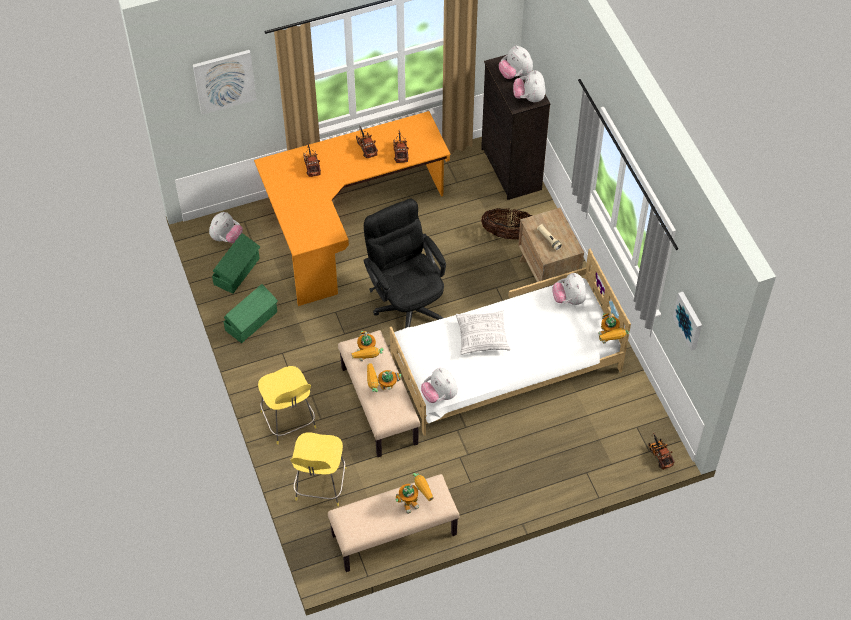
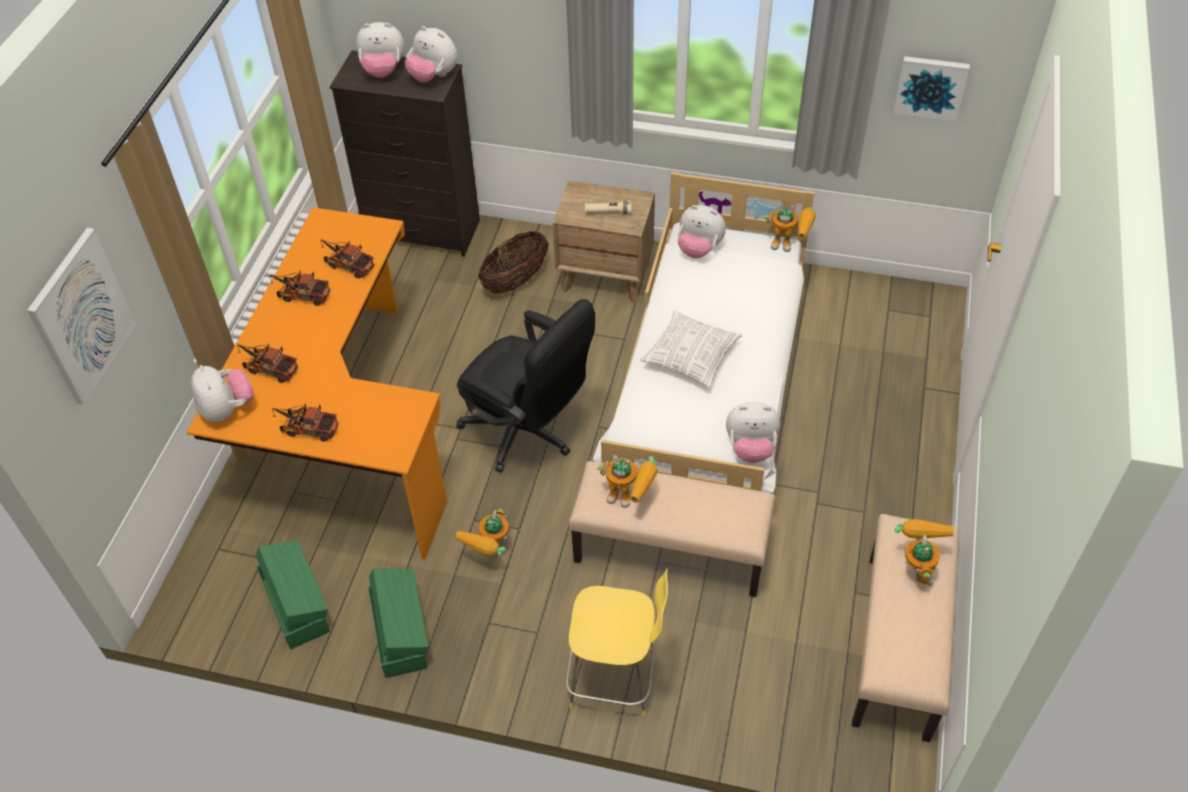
camera: 55 degrees left, 5 degrees down
(226, 238) = (224, 587): plush toy -> plush toy (227, 409)
(320, 486) = (756, 696): yellow stool -> none
(381, 390) = (697, 508): toy robot -> toy robot (491, 554)
(406, 303) = (528, 433): black office chair -> black office chair turned 150 degrees counterclockwise
(659, 454) = (940, 310): toy truck -> toy truck (306, 429)

